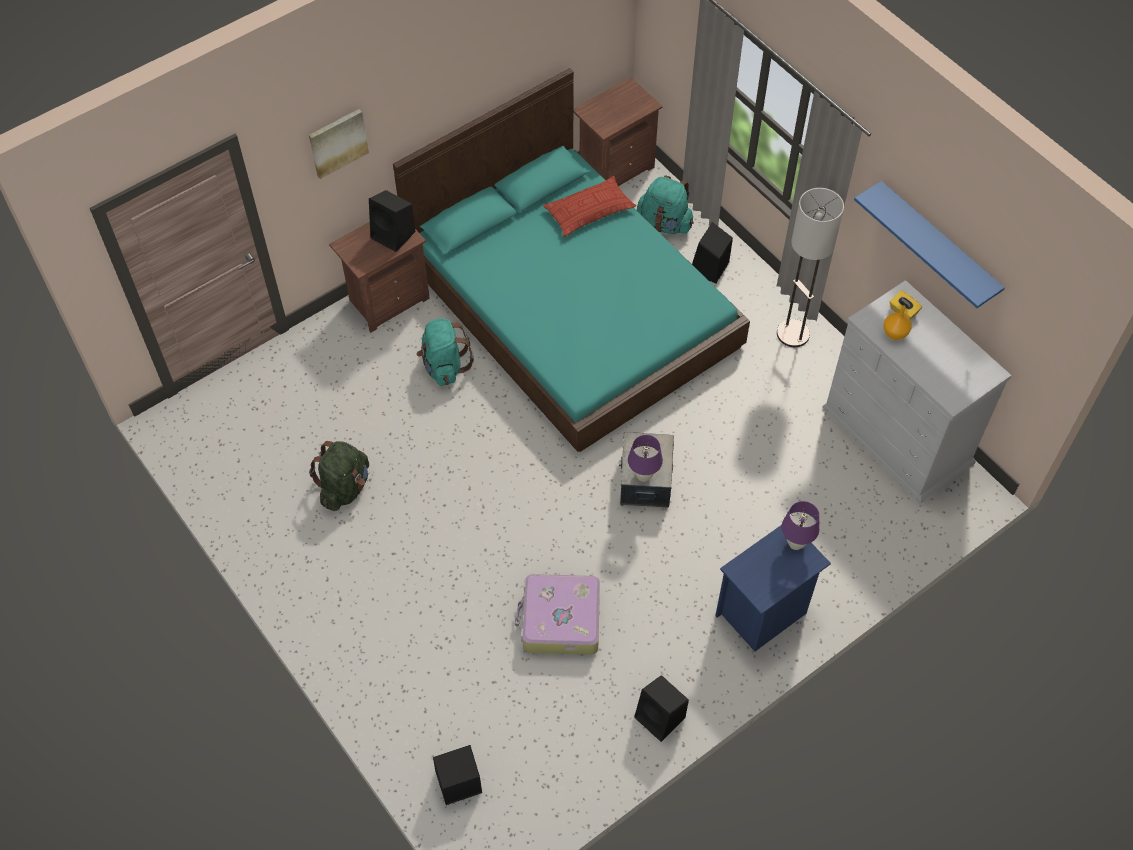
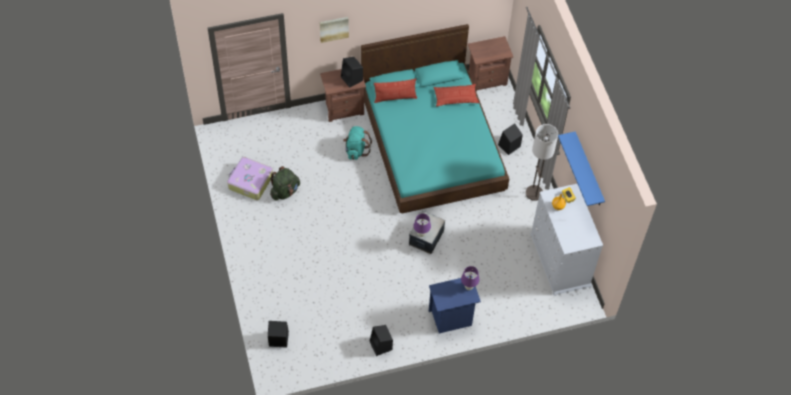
camera: 20 degrees right, 0 degrees up
(482, 246) = (395, 98): none -> pillow
(560, 621) = (356, 287): suitcase -> suitcase (250, 182)
(665, 223) = (498, 116): turquoise backpack -> none

